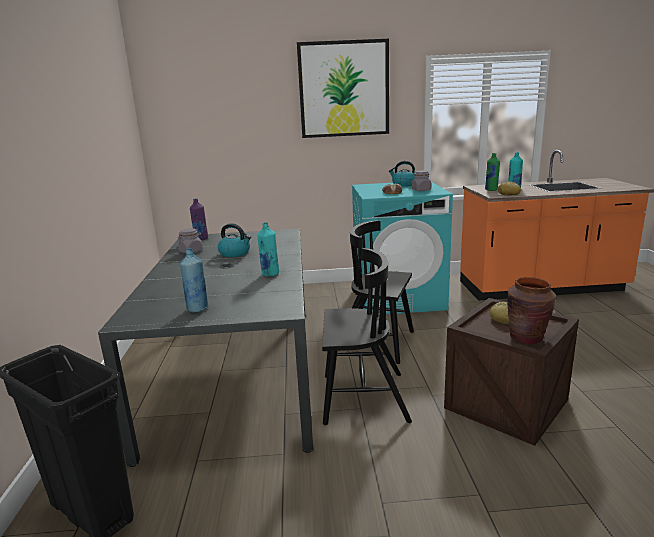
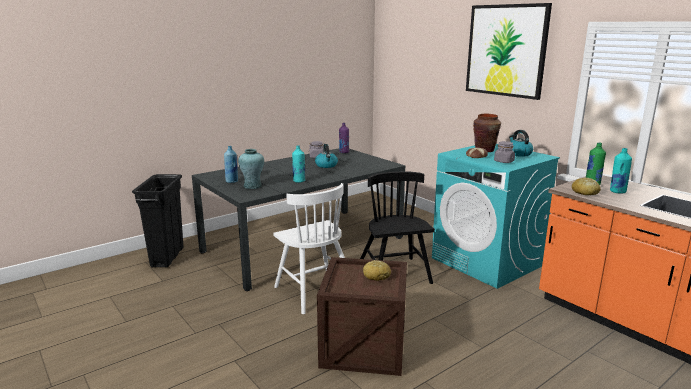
camera: 55 degrees right, 0 degrees up
(244, 300) = (252, 186): none -> turquoise vase
(358, 397) = (313, 288): black chair -> white chair
(526, 337) = (349, 288): brown vase -> brown vase (484, 150)

